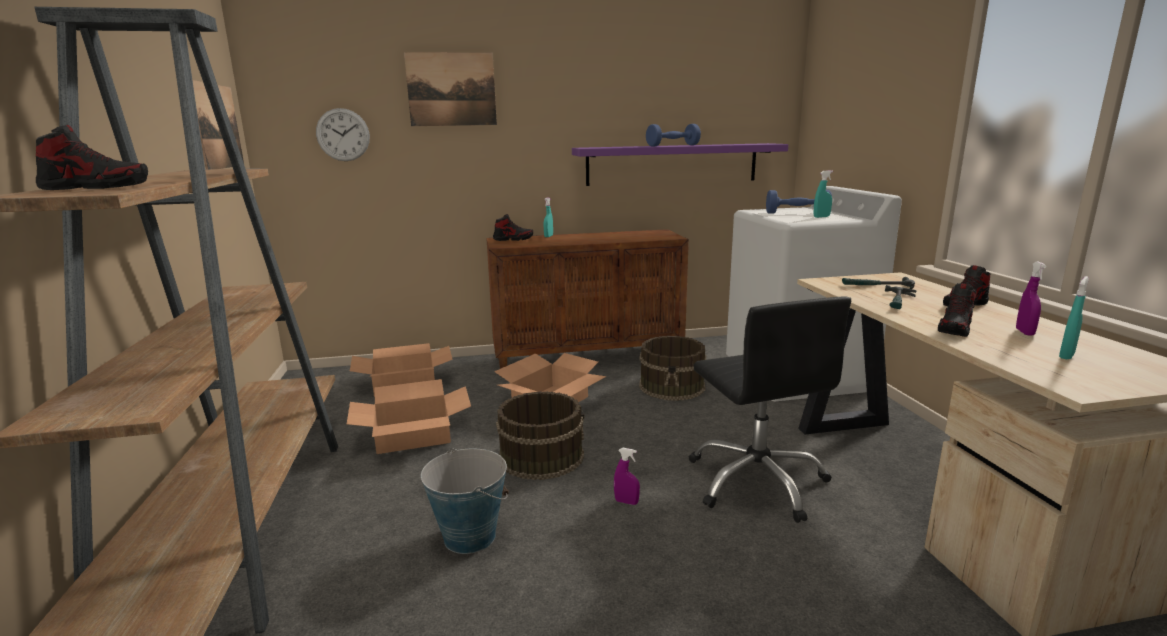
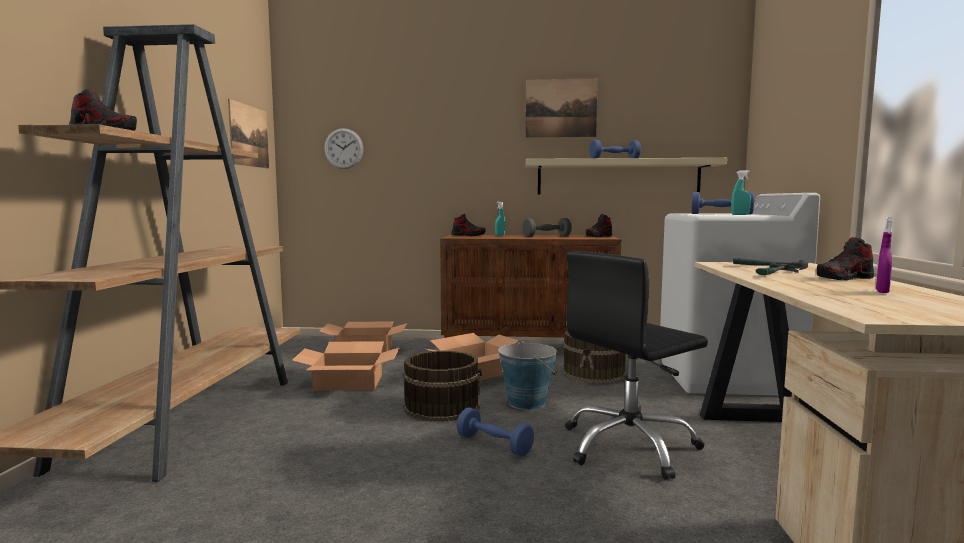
camera: 15 degrees right, 10 degrees down
(451, 89) = (428, 113): picture -> picture (561, 108)
(469, 536) = (347, 449): bucket -> bucket (527, 403)
(603, 236) = (546, 236): none -> grey dumbbell
(626, 502) = (494, 445): purple spray bottle -> blue dumbbell
(672, 164) = (618, 177): purple shelf -> beige shelf
(757, 481) = (629, 446): black office chair -> black office chair turned 60 degrees clockwise
(955, 329) = (806, 287): shoe -> shoe (599, 236)
(1066, 355) = (904, 303): turquoise spray bottle -> none

